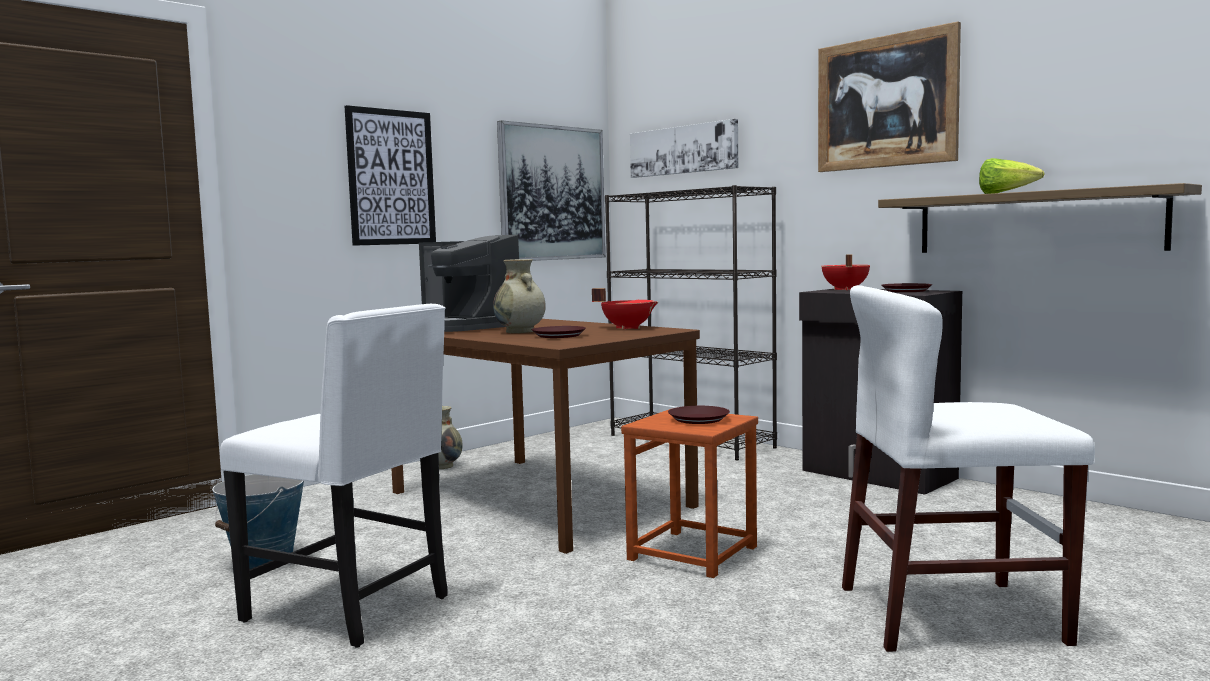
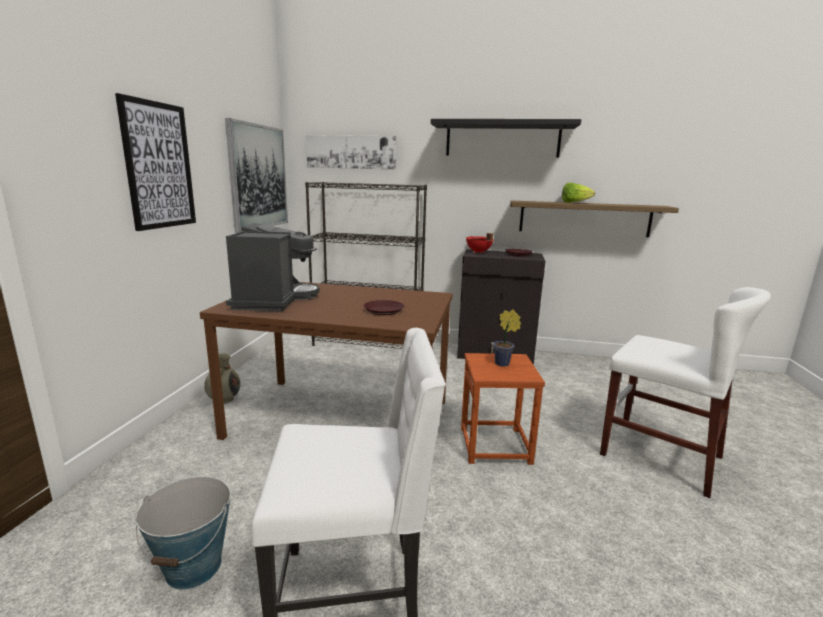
camera: 35 degrees left, 10 degrees up
(469, 326) = (273, 300): coffee machine -> coffee machine turned 105 degrees counterclockwise
(520, 331) = (337, 306): beige vase -> none
(627, 328) = (403, 294): red cooking pot -> none
(698, 419) = (504, 364): brown plate -> potted plant
(886, 102) = (502, 140): picture -> black shelf
(950, 614) = (660, 455): white chair -> white chair turned 105 degrees counterclockwise

